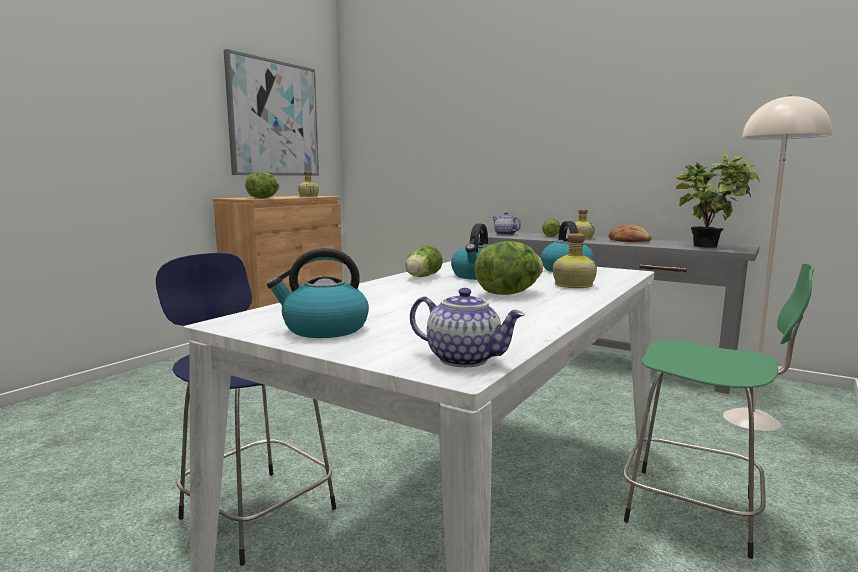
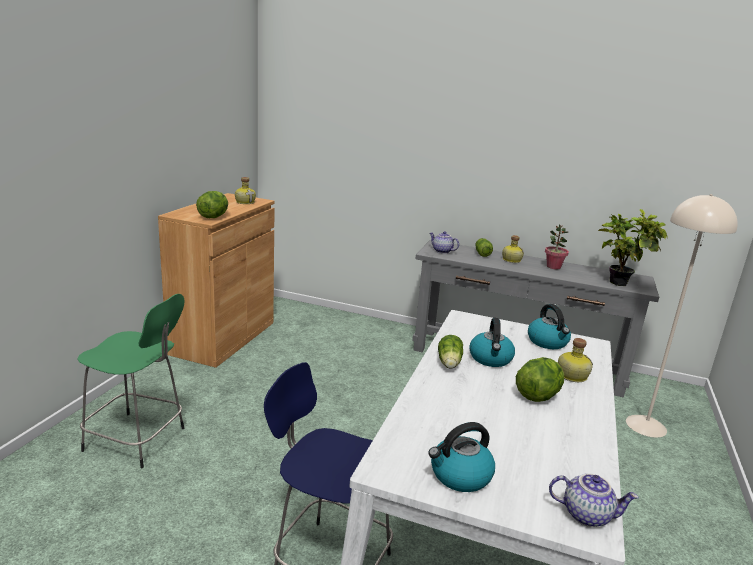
camera: 15 degrees left, 10 degrees up
(274, 119) = (205, 118): picture -> none
(629, 240) = (553, 267): bread -> potted plant
(696, 511) = (636, 523): green stool -> green stool (138, 440)

